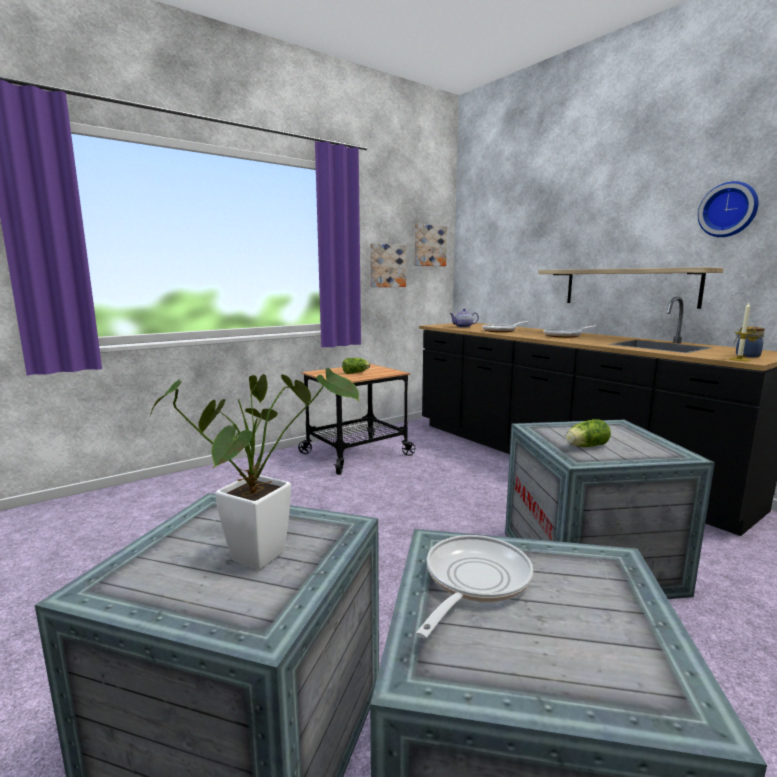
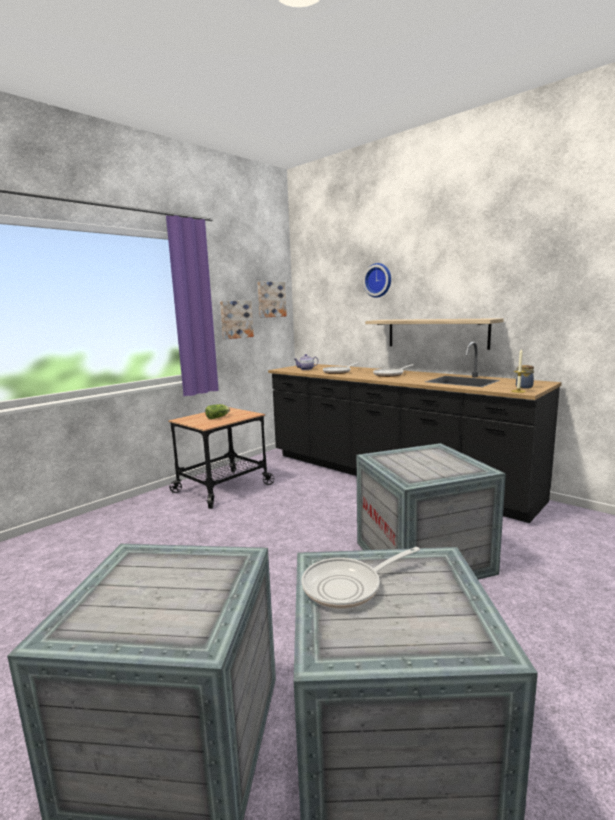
camera: 10 degrees left, 0 degrees up
(267, 551) = (187, 585): potted plant -> none
(473, 581) = (348, 587): frying pan -> frying pan turned 135 degrees counterclockwise
(585, 446) = (414, 470): lettuce -> none
(728, 210) = (503, 274): wall clock -> wall clock (378, 280)

